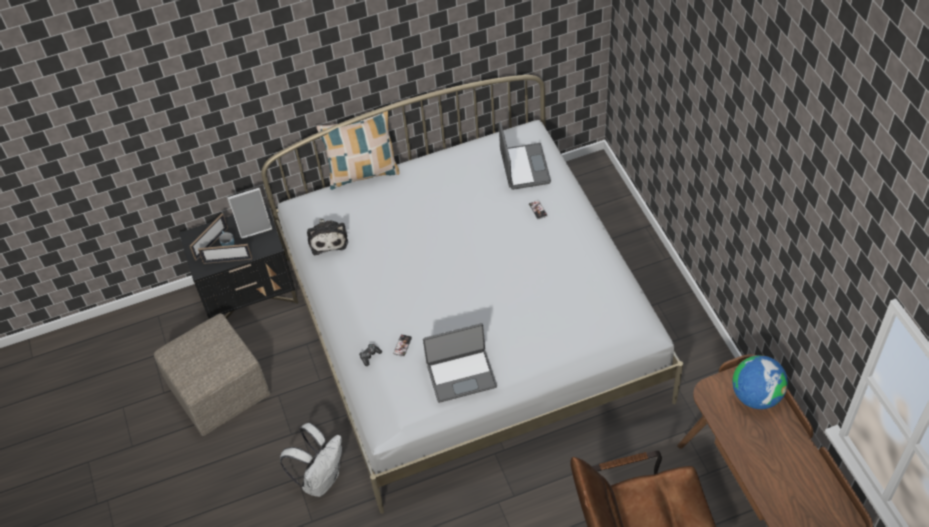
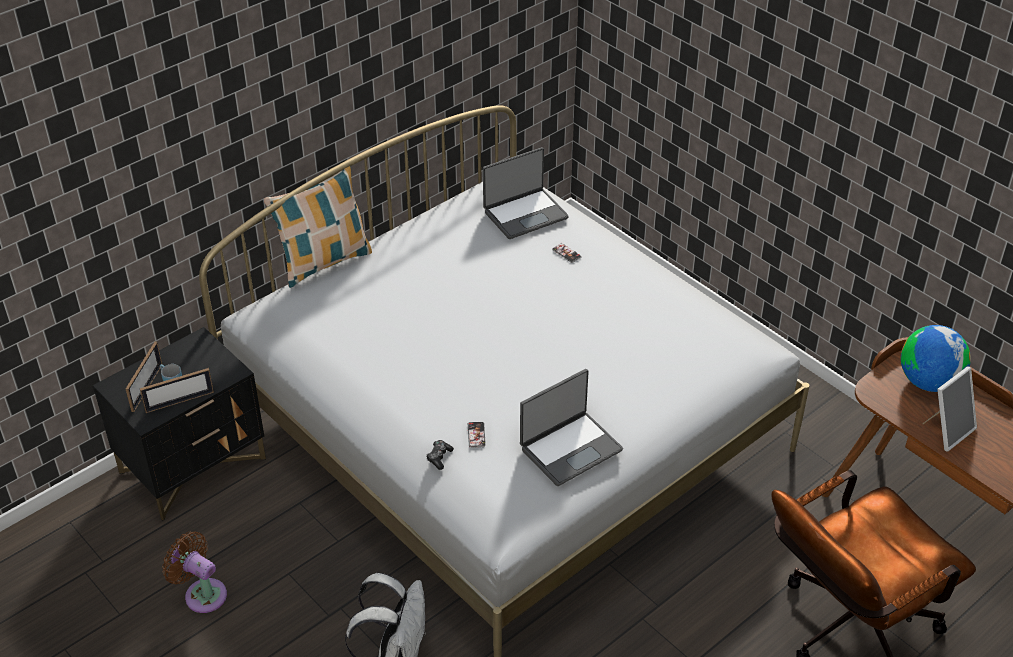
camera: 25 degrees left, 10 degrees down
(219, 393) = (202, 593): beige ottoman -> brown fan
(254, 226) = (198, 354): picture frame -> picture frame (947, 430)
(328, 239) = (314, 341): plush toy -> none
(523, 167) = (525, 214): laptop -> laptop turned 90 degrees clockwise

